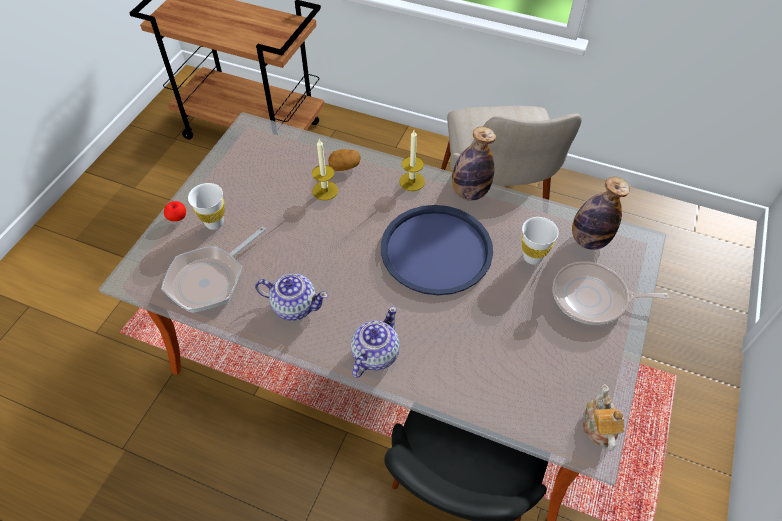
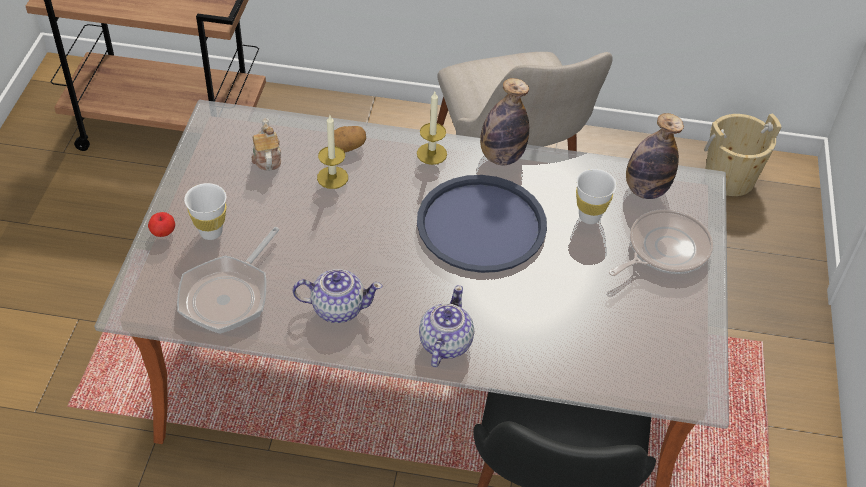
camera: 15 degrees left, 5 degrees down
(593, 298) = (664, 249): frying pan -> frying pan turned 150 degrees clockwise
(599, 426) = (700, 374): teapot -> teapot (267, 157)
(676, 229) = (729, 178): none -> beige bucket

